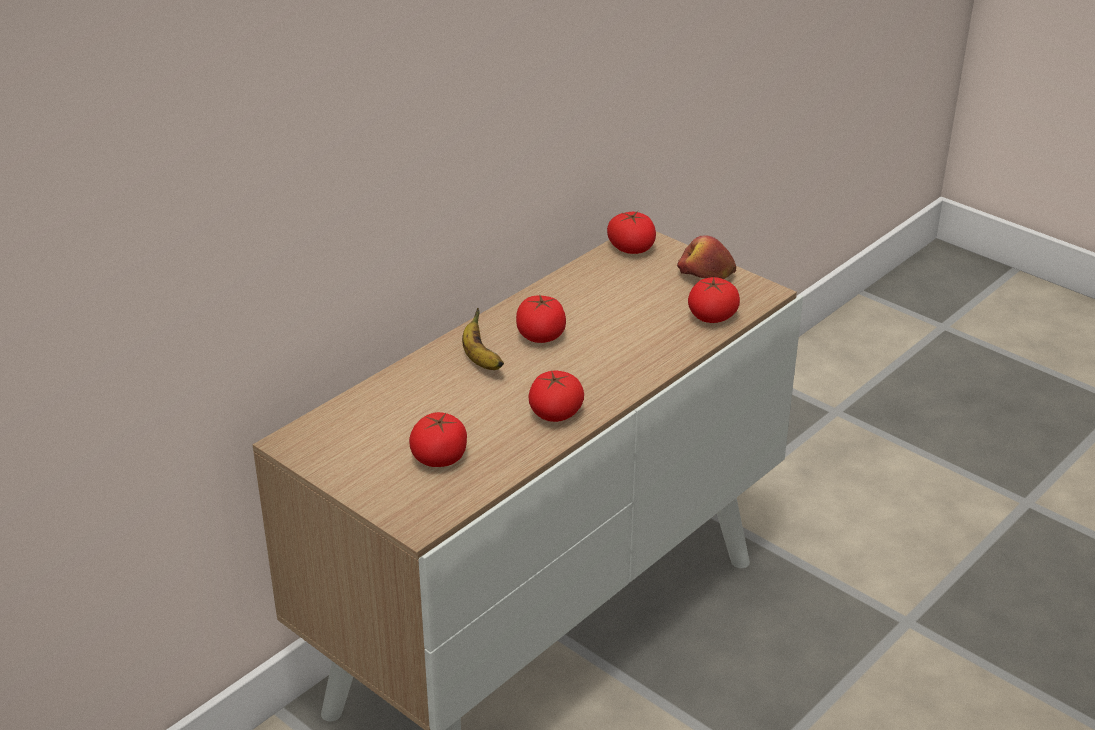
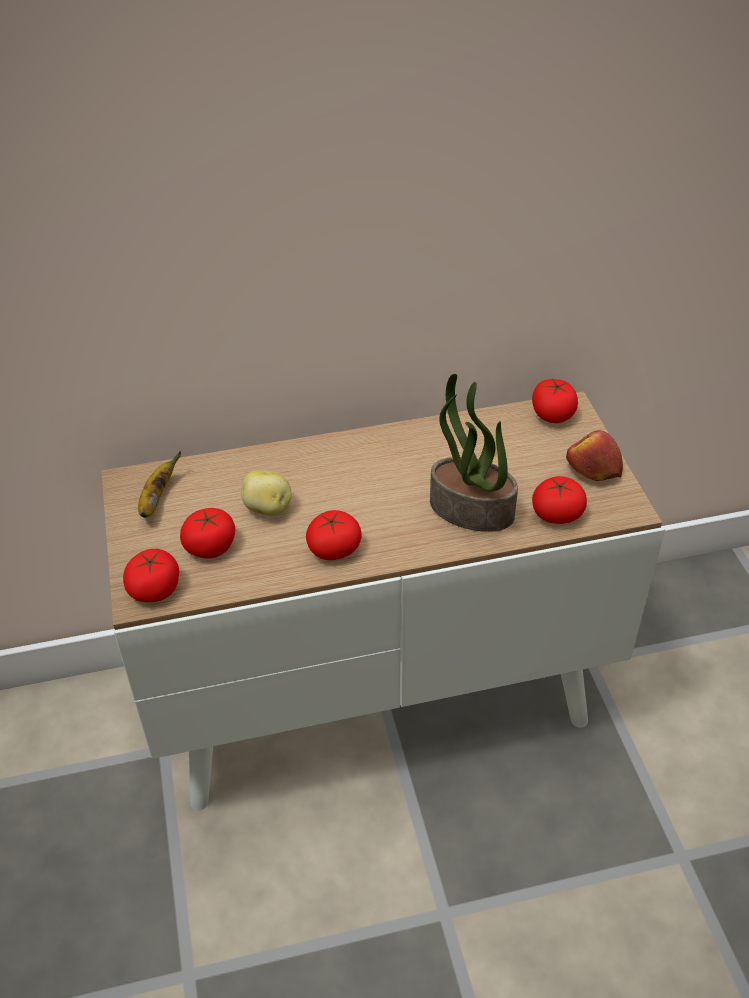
camera: 35 degrees right, 10 degrees up
(460, 408) = (268, 508): none -> potato
(480, 359) = (326, 470): banana -> banana (157, 499)
(541, 335) = (395, 468): tomato -> tomato (155, 589)
(639, 341) = (470, 510): none -> potted plant

